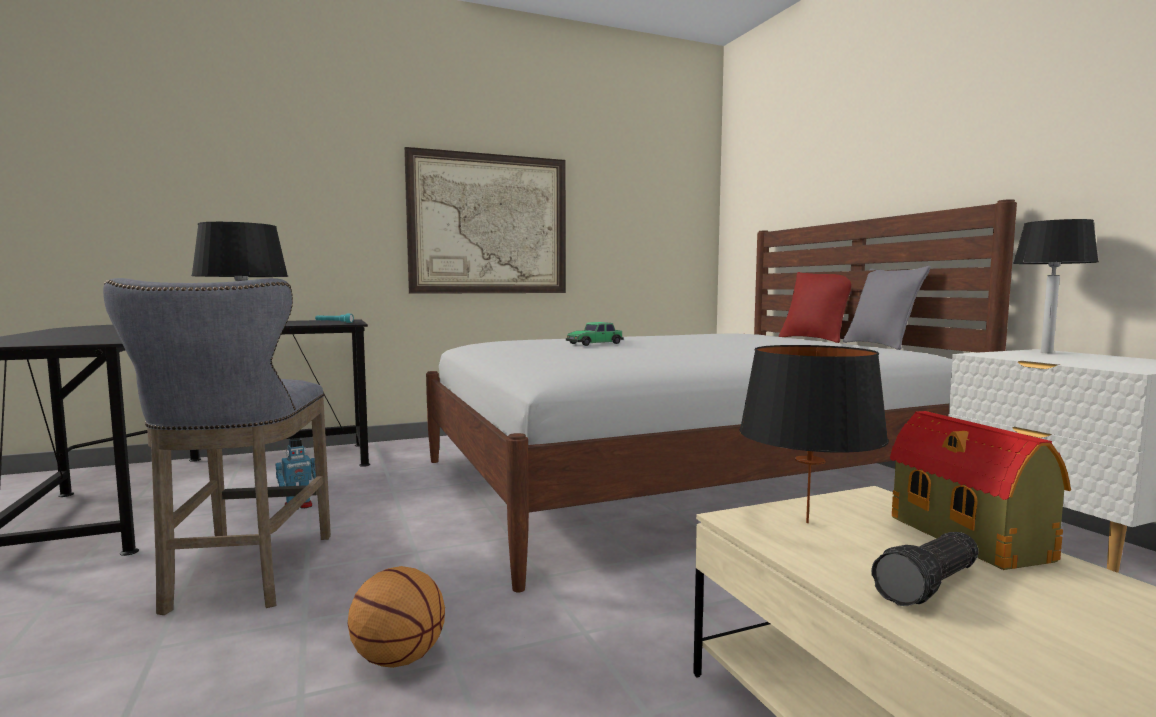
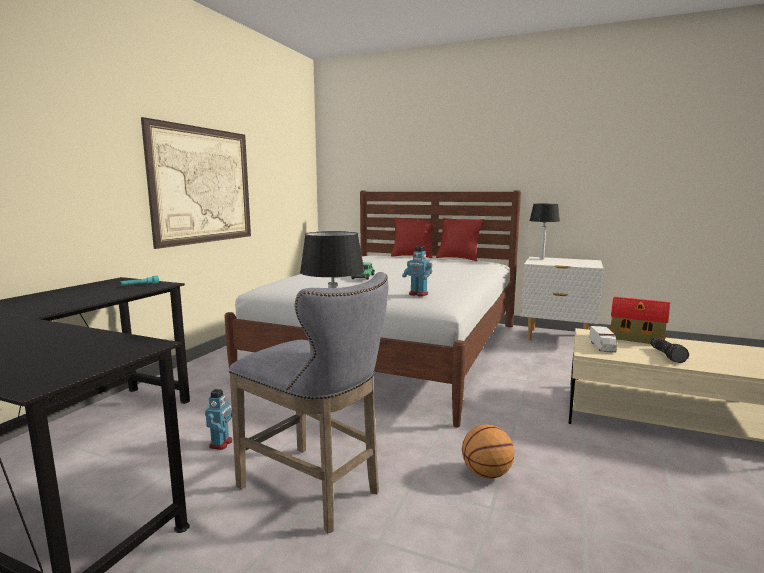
camera: 45 degrees left, 5 degrees up
(564, 362) = (418, 294): none -> toy robot
(807, 523) = (602, 347): black table lamp -> toy truck
(880, 346) = (458, 259): grey pillow -> red pillow

